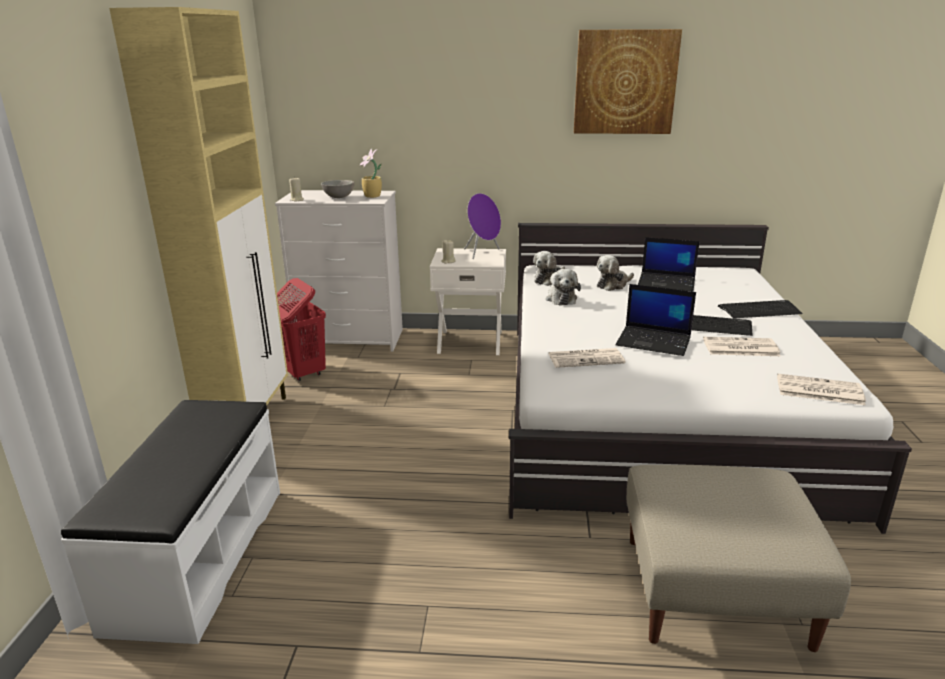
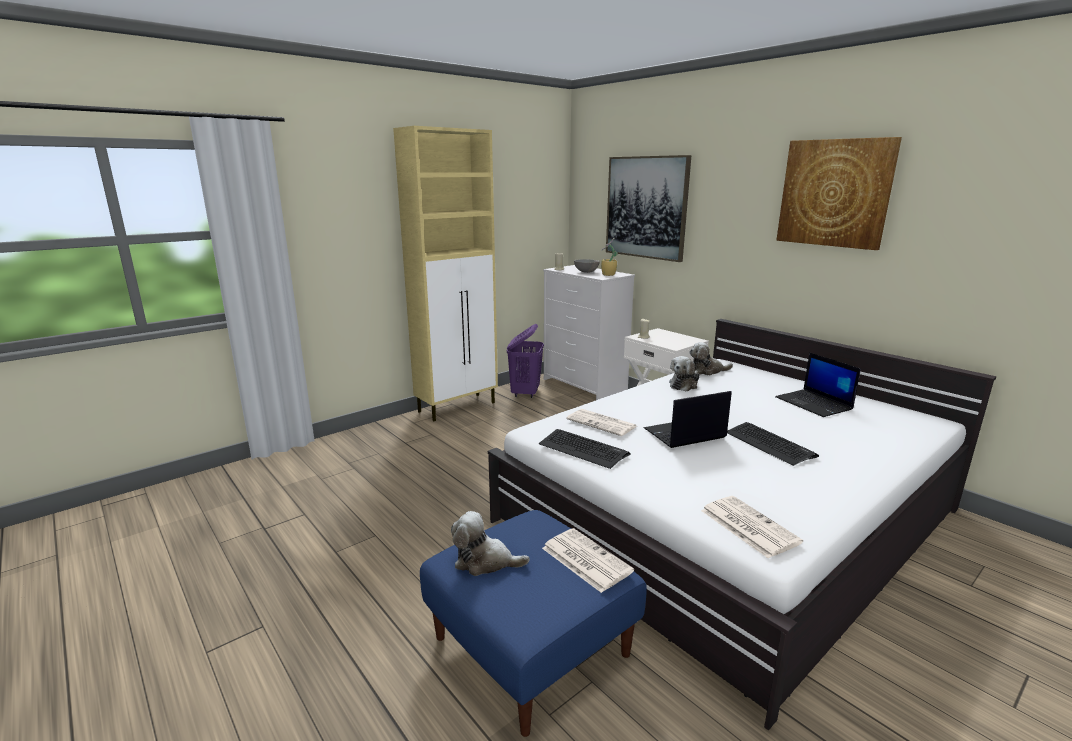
camera: 45 degrees right, 5 degrees down
(197, 555) = (339, 455): white bench -> none
(303, 372) = (525, 393): red laundry basket -> purple laundry basket
(400, 107) = (646, 207): none -> picture
(482, 253) = (682, 338): purple speaker -> none
(613, 285) = (754, 390): plush toy -> plush toy (485, 561)
(654, 341) = (684, 434): laptop -> laptop turned 90 degrees clockwise
(715, 590) = (532, 646): beige ottoman -> blue ottoman
(739, 348) = (755, 468): newspaper -> newspaper (585, 559)
(759, 310) = (860, 453): keyboard -> keyboard (583, 449)

